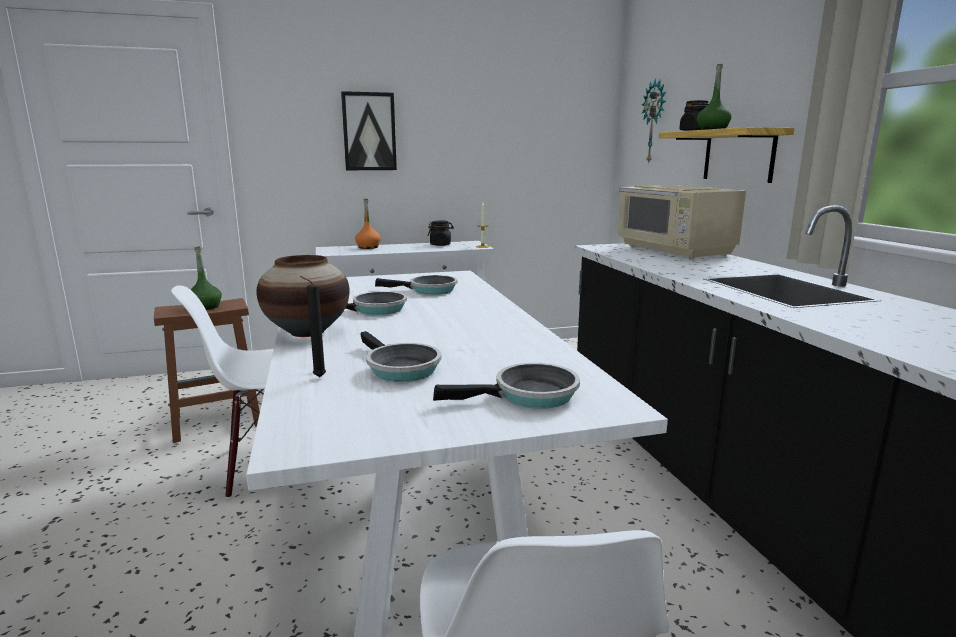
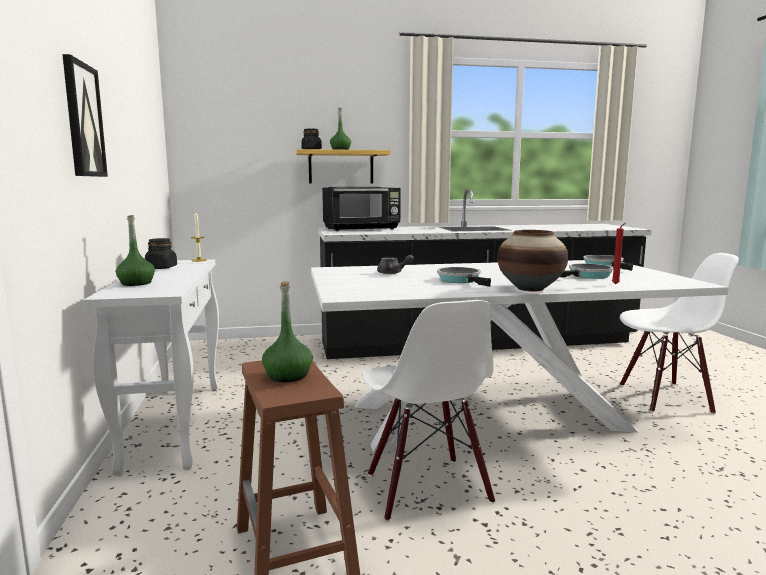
camera: 85 degrees left, 5 degrees down
(317, 377) = (616, 284): black candle -> red candle
(368, 247) = (136, 283): orange bottle -> green bottle
(429, 290) = (393, 273): frying pan -> grey teapot
(655, 122) = (234, 139): wall clock -> none
(674, 251) = (362, 229): beige microwave -> black microwave

